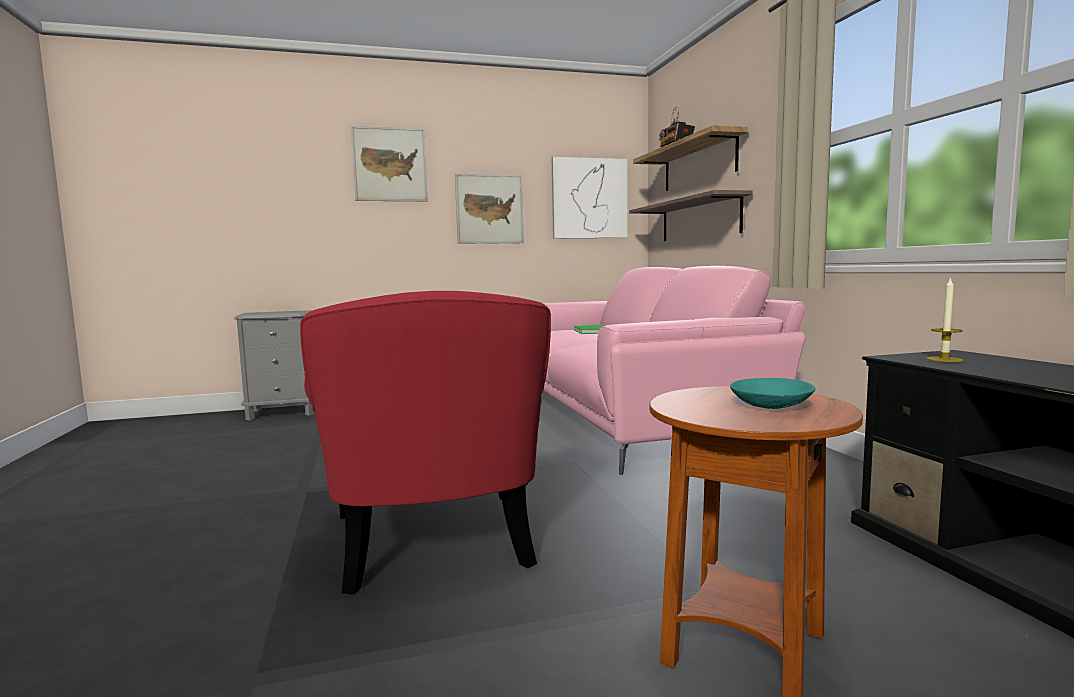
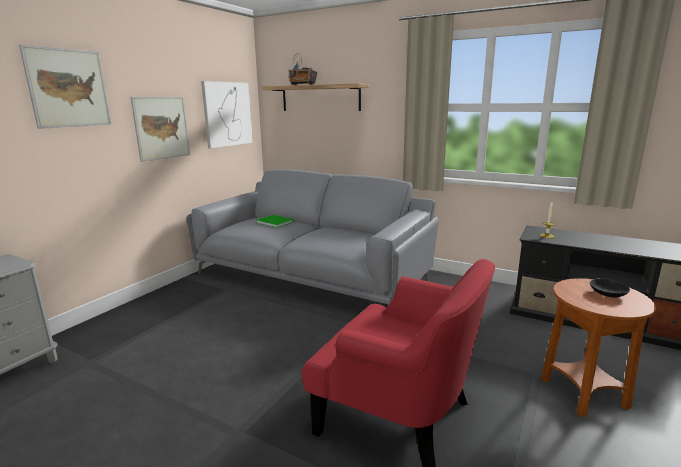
camera: 45 degrees left, 10 degrees up
(625, 415) = (313, 276): pink sofa -> grey sofa
(699, 219) = (322, 136): shelf -> none
(770, 406) = (608, 294): turquoise bowl -> black bowl

